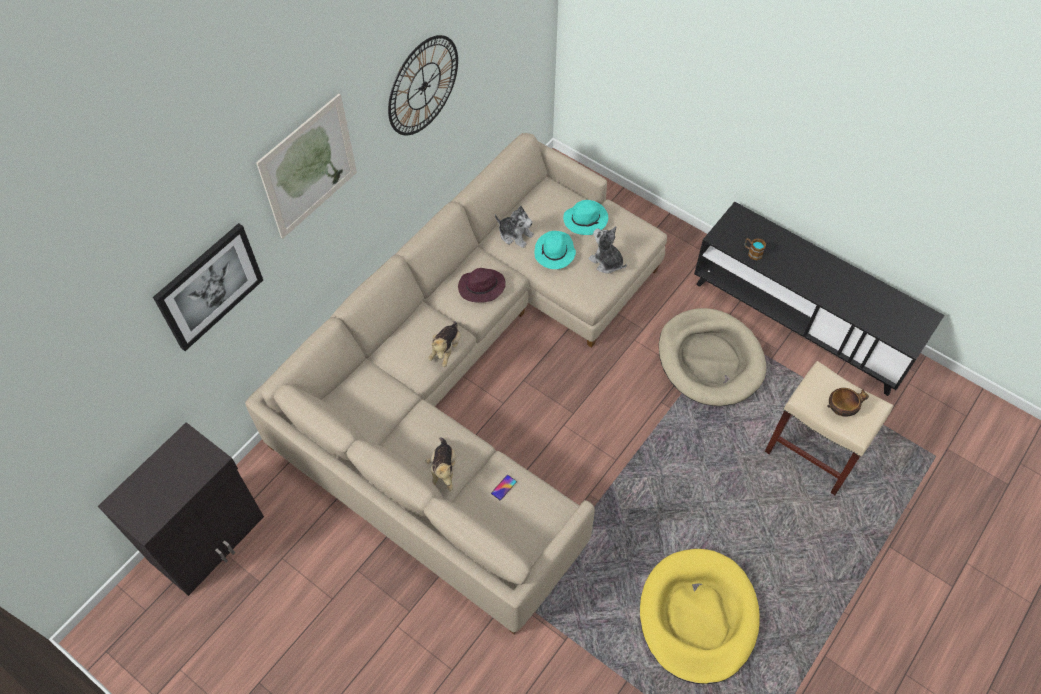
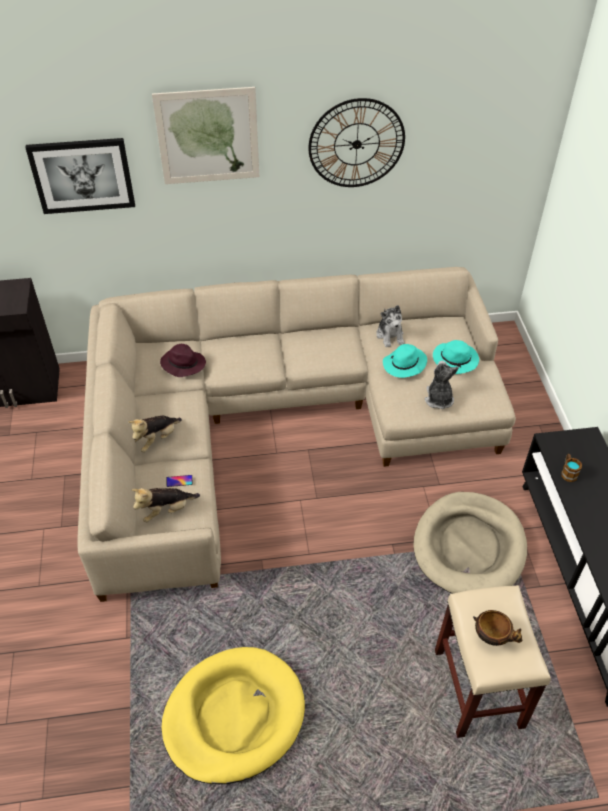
camera: 45 degrees right, 10 degrees down
(446, 349) = (254, 371): plush toy -> plush toy (166, 510)
(481, 287) = (324, 350): purple hat -> purple hat (182, 364)

